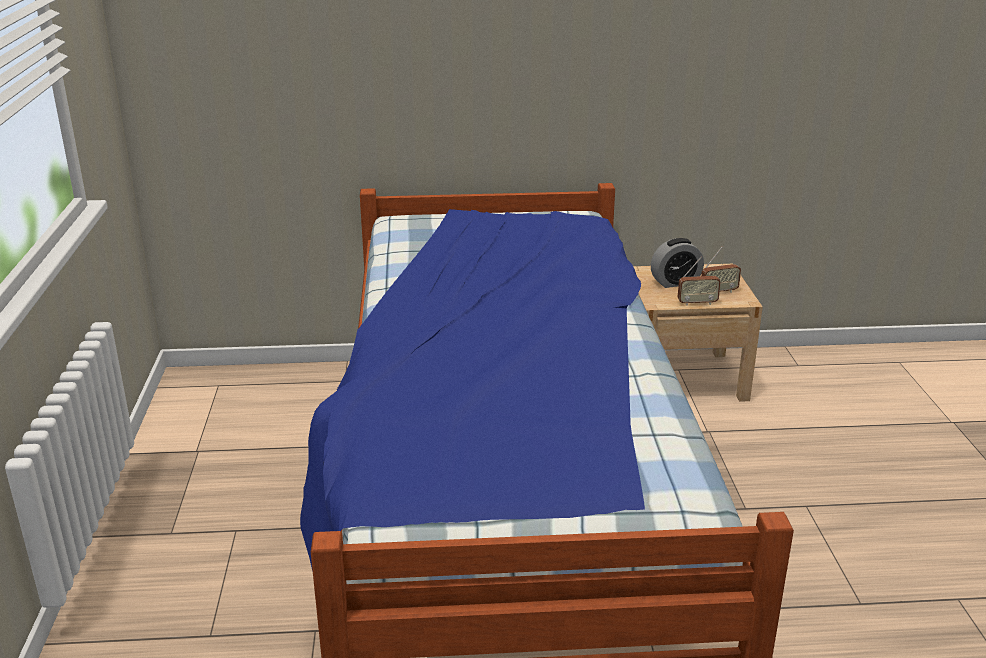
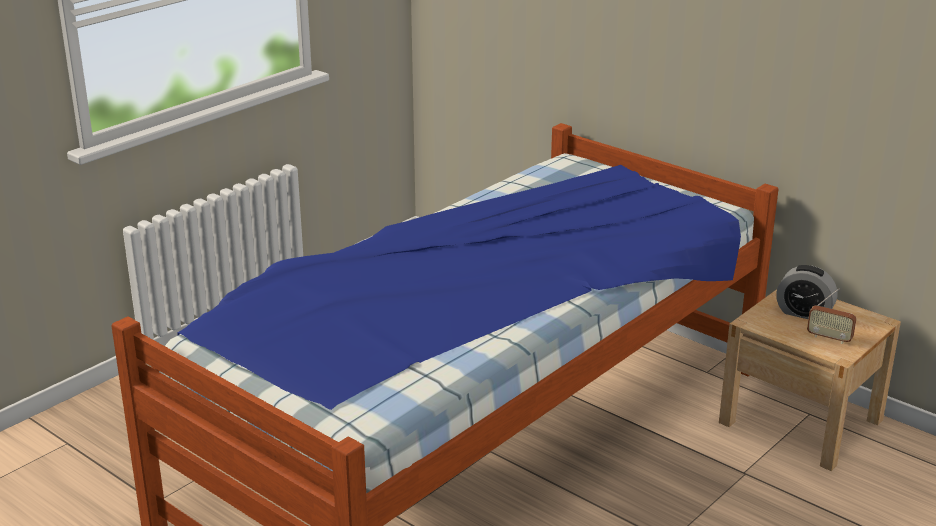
camera: 45 degrees right, 0 degrees up
(697, 303) = (787, 338): radio -> none

